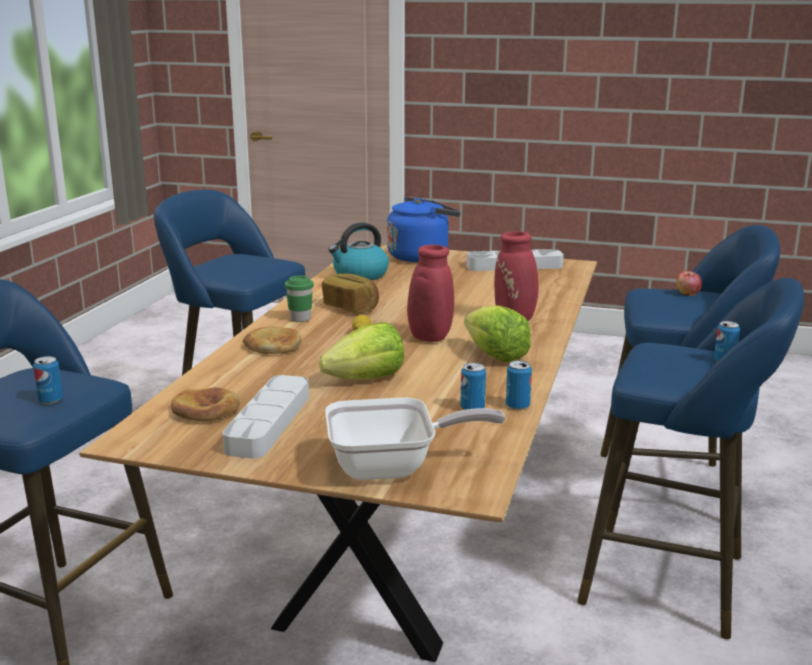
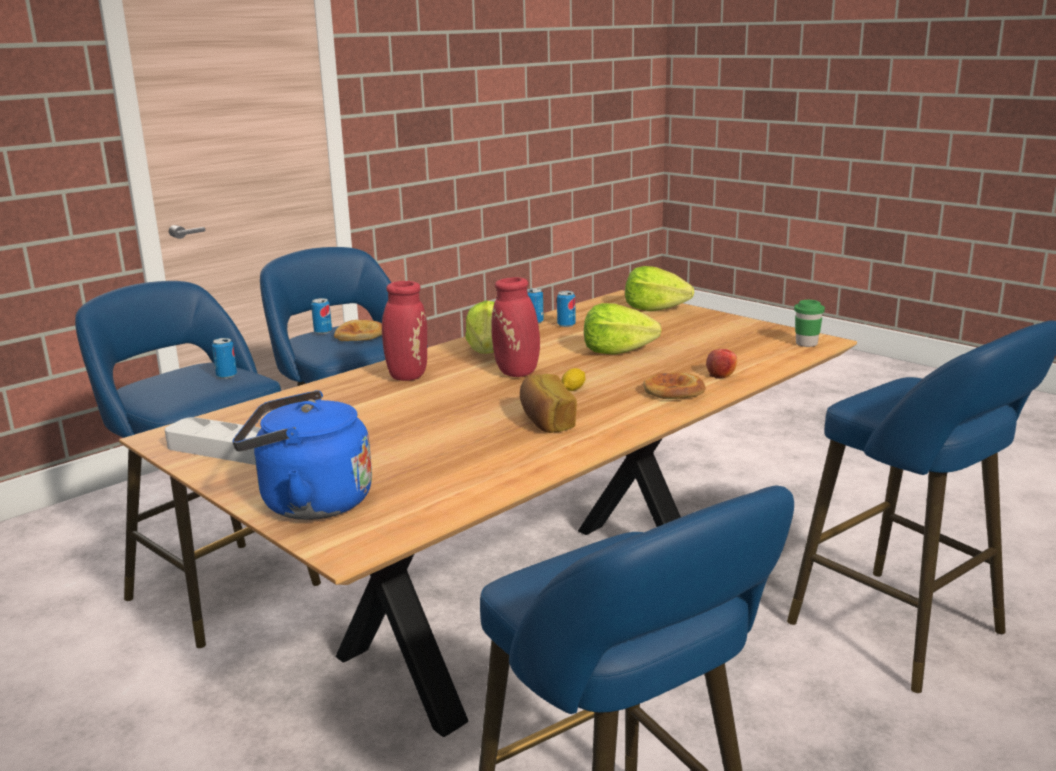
camera: 150 degrees left, 0 degrees up
(50, 400) = (898, 388): can -> can (226, 376)
(206, 410) = (760, 350): bread -> bread (360, 335)
(269, 422) = (716, 337): grey tray -> none
(300, 319) = (619, 416): green cup -> green cup (806, 344)
(360, 275) = (463, 476): kettle -> none
(393, 467) = (654, 309): frying pan -> lettuce
(687, 293) = (160, 387): apple -> apple (721, 375)

